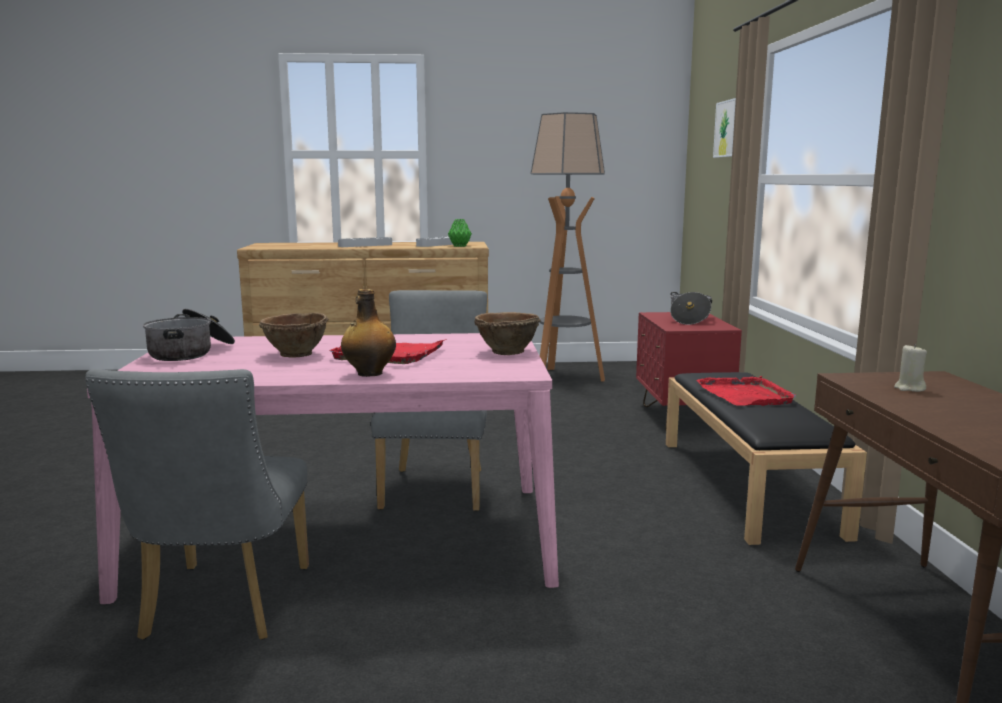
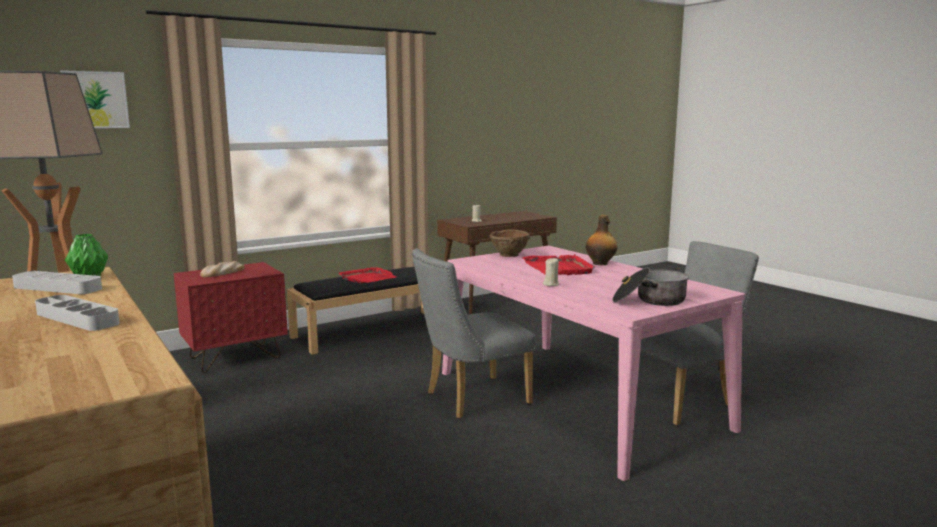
camera: 120 degrees left, 0 degrees up
(296, 354) = (599, 281): brown bowl -> none
(330, 340) = (551, 284): none -> beige candle
(689, 319) = (223, 273): cooking pot -> bread

